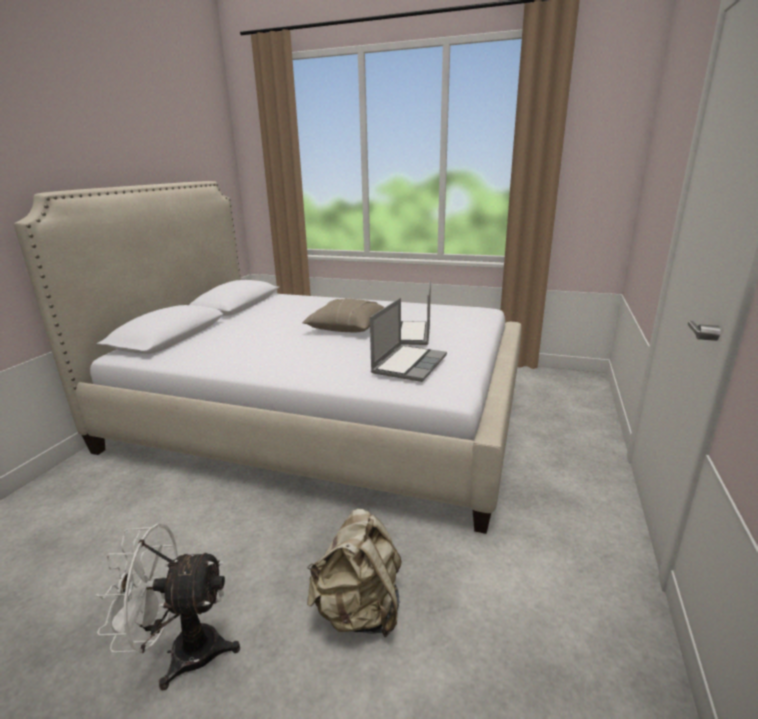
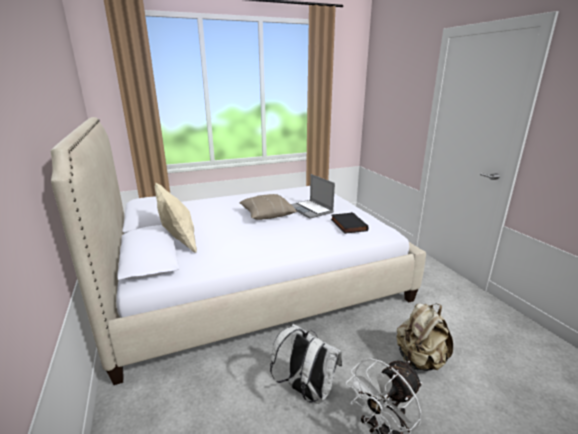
camera: 40 degrees left, 0 degrees up
(192, 552) = (306, 391): none -> white backpack
(211, 332) = (179, 243): none -> beige pillow
(409, 364) = (347, 225): laptop -> black book

